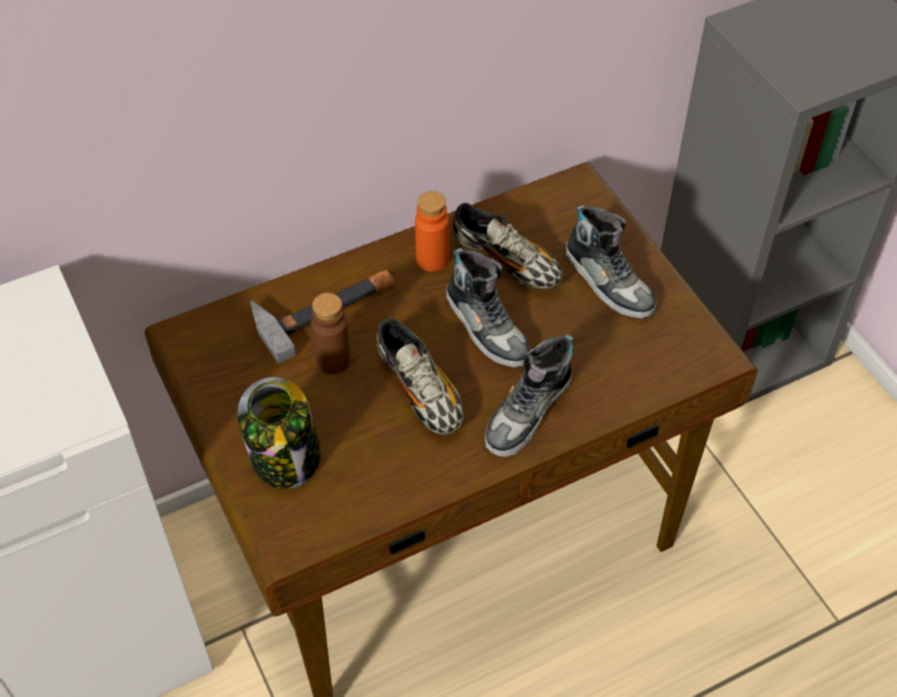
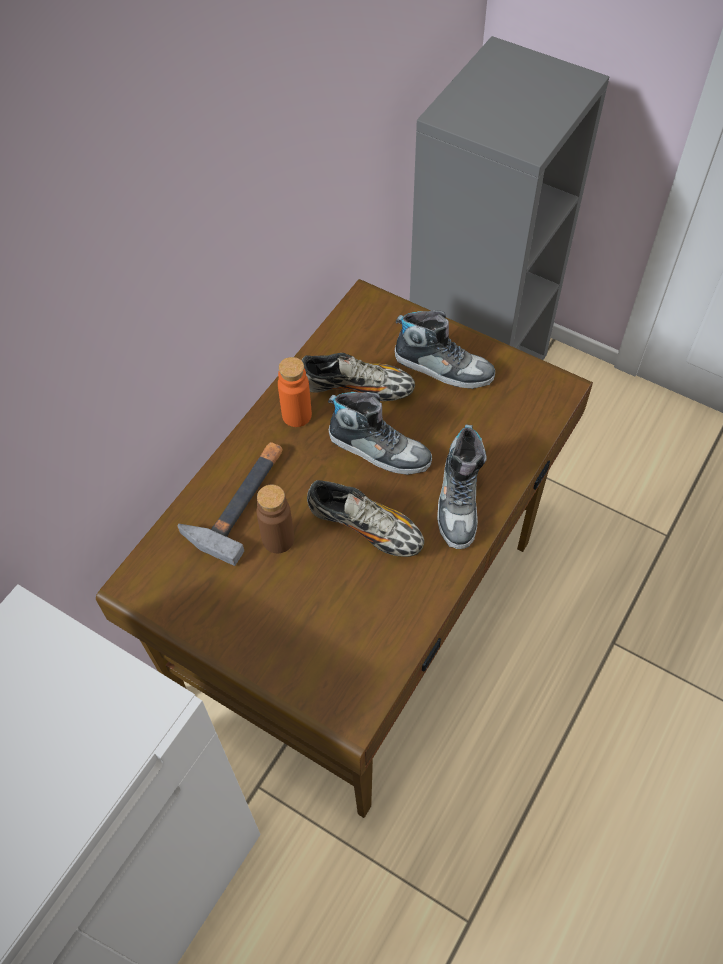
camera: 30 degrees left, 5 degrees up
(286, 458) = (299, 642): jar -> none

